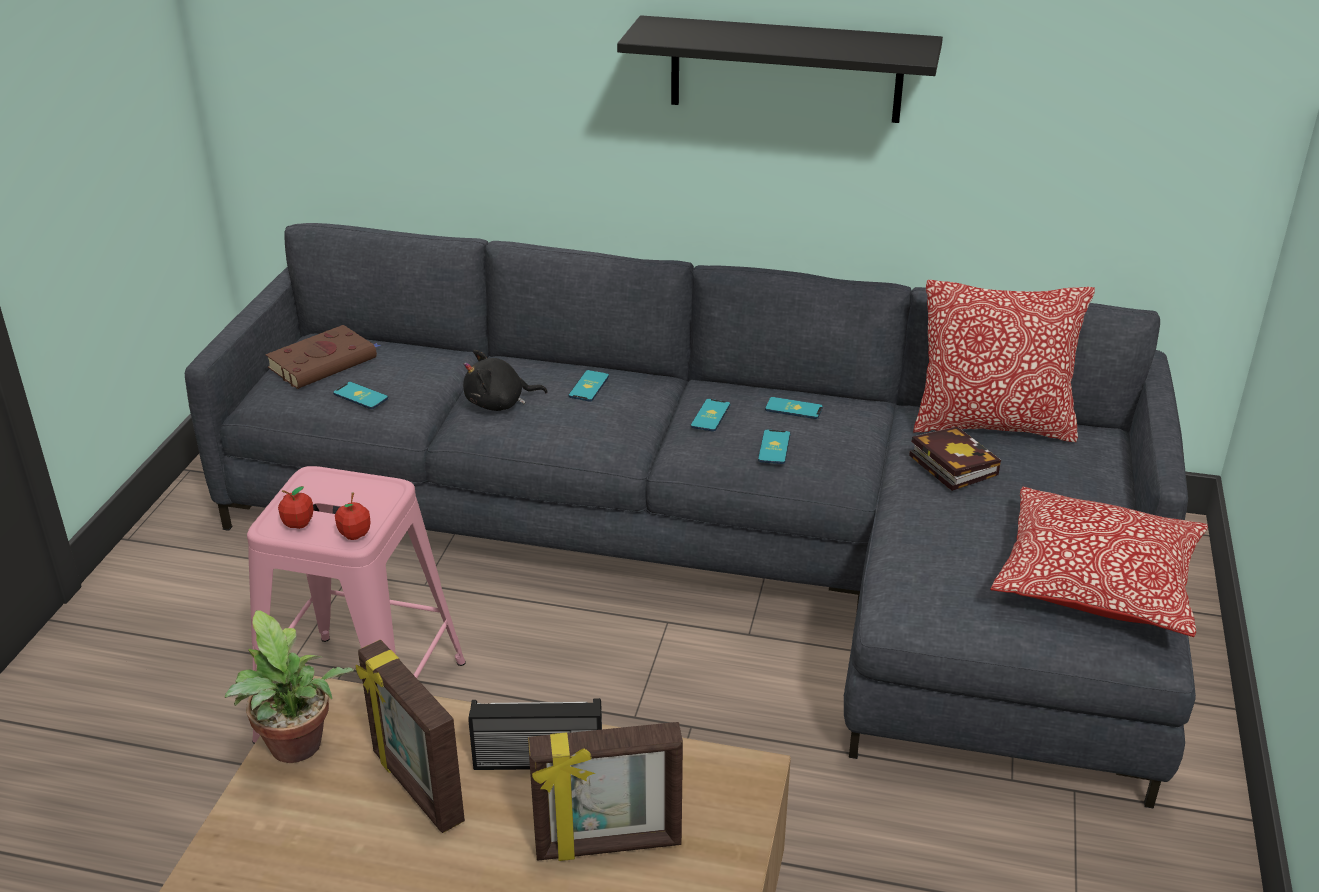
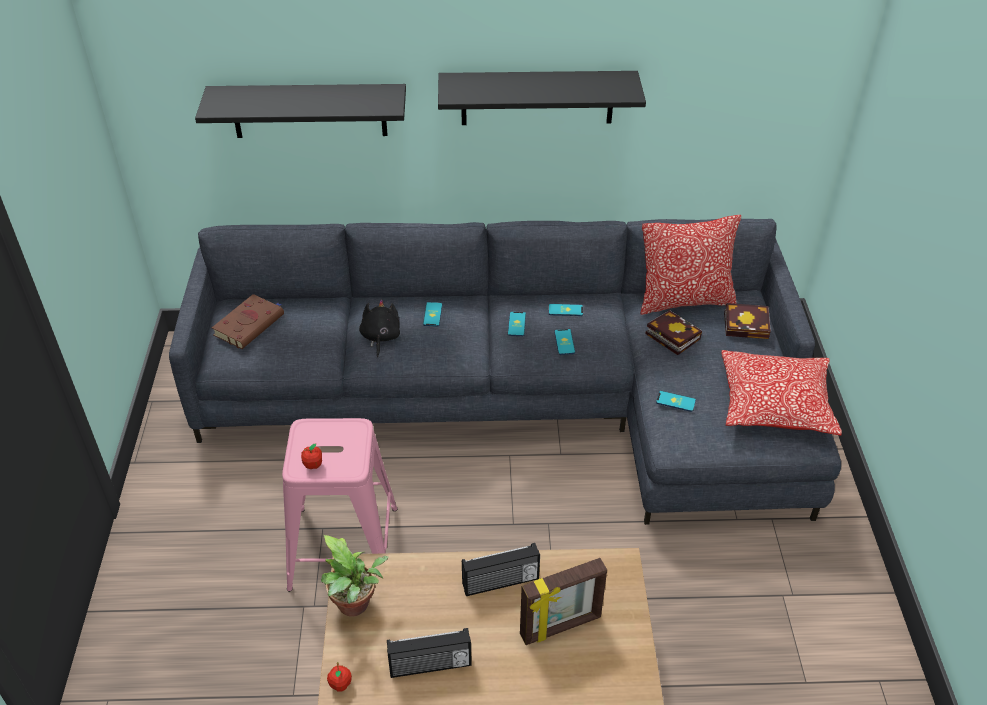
camera: 15 degrees left, 10 degrees up
(355, 534) = (352, 466): apple -> apple (340, 684)
(360, 396) = (287, 347): phone -> phone (675, 401)
(369, 859) = (430, 666): none -> radio
(416, 788) = (437, 615): picture frame -> none
(455, 61) = (309, 110): none -> black shelf
(499, 403) = (380, 337): black plush toy -> black plush toy turned 120 degrees clockwise
(1087, 469) = (748, 325): none -> book

